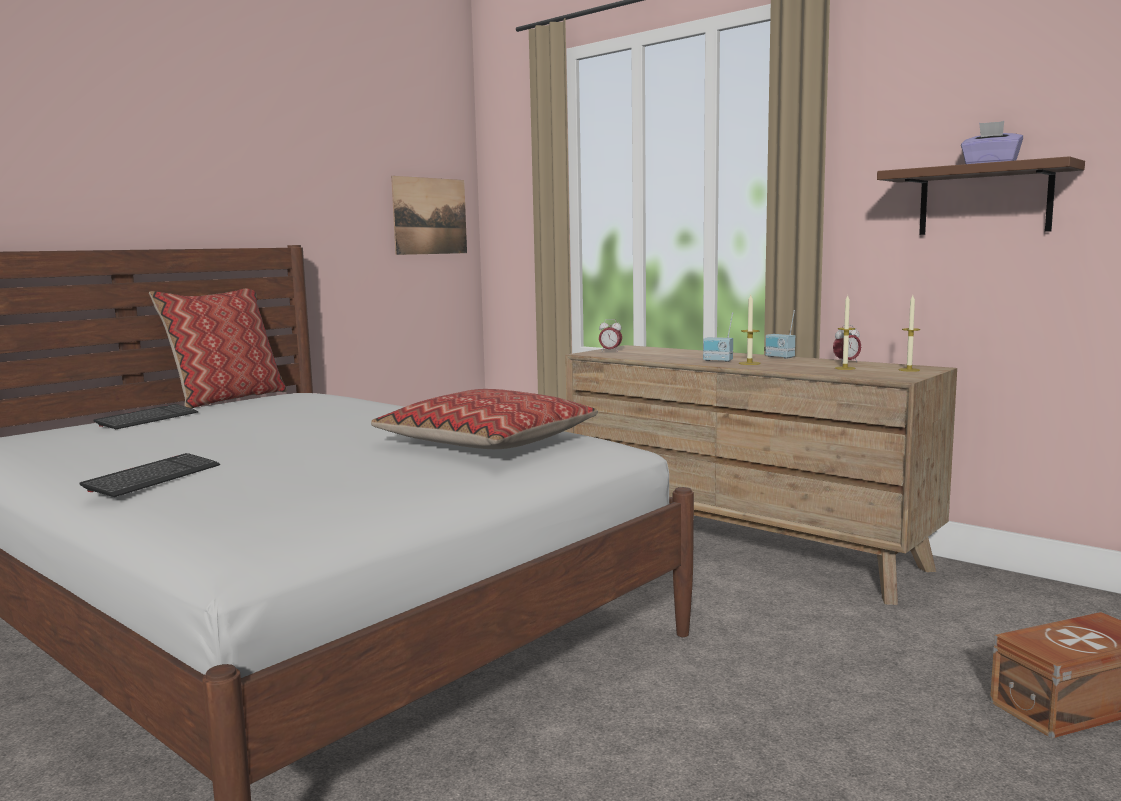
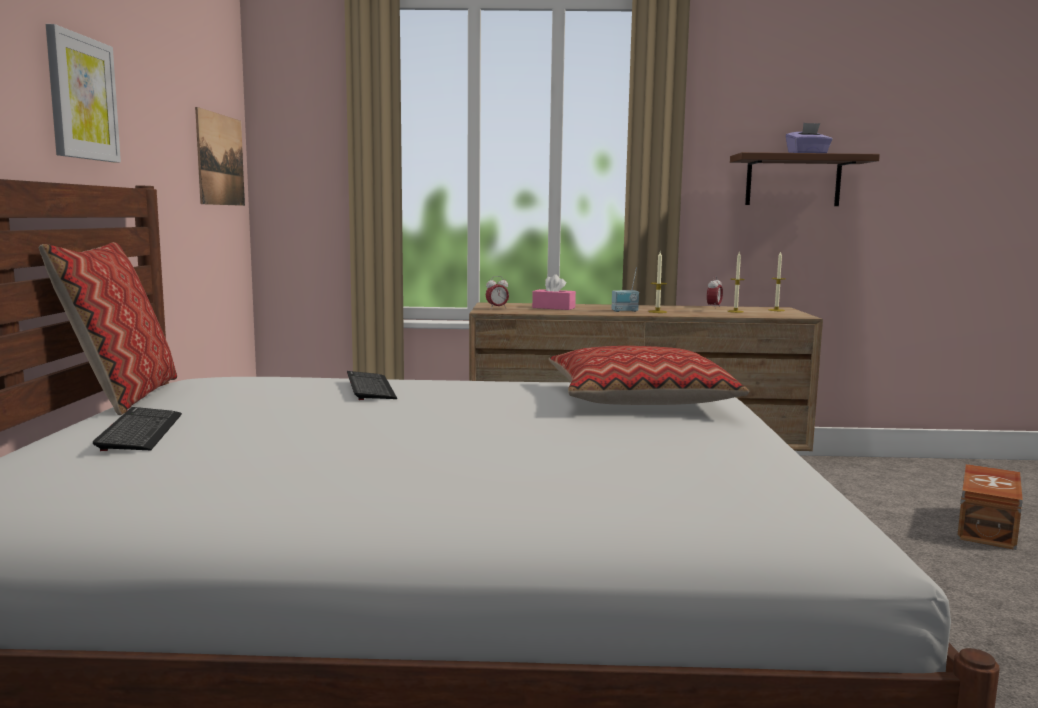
camera: 40 degrees left, 0 degrees up
(153, 478) = (497, 489): keyboard -> keyboard (370, 388)
(237, 185) = (81, 98): none -> picture
(664, 353) = (553, 308): none -> pink tissue box
(779, 357) = (652, 306): radio -> none

